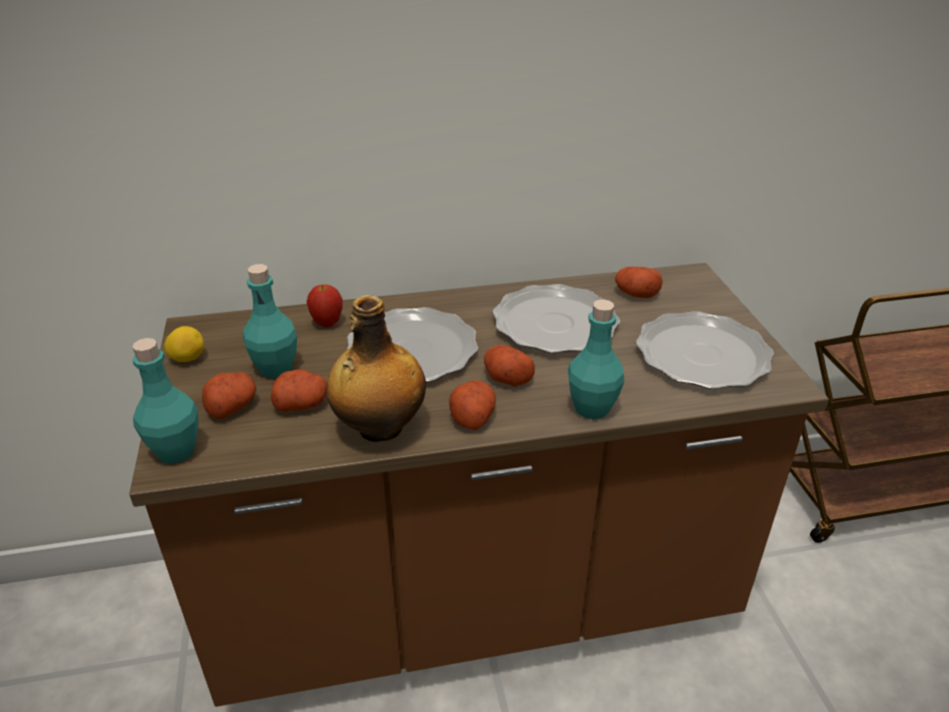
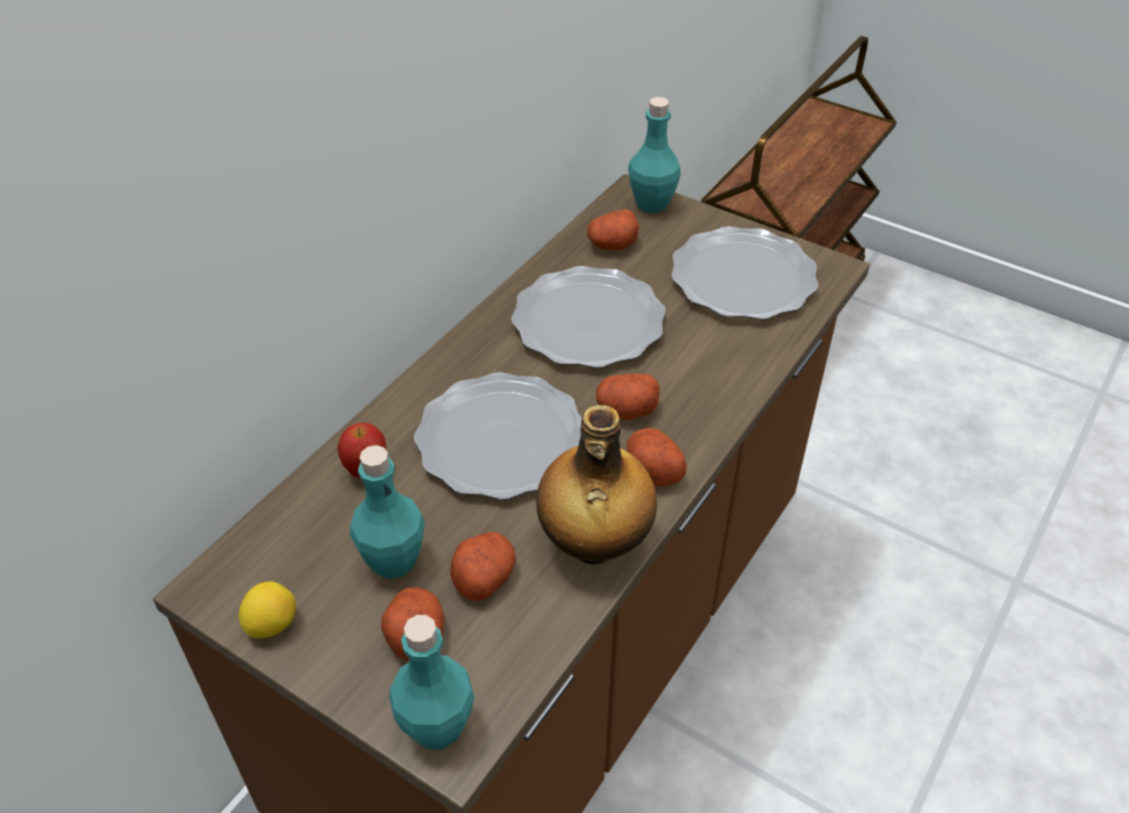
camera: 45 degrees left, 10 degrees up
(592, 408) = (731, 391): turquoise bottle -> turquoise bottle (652, 203)

